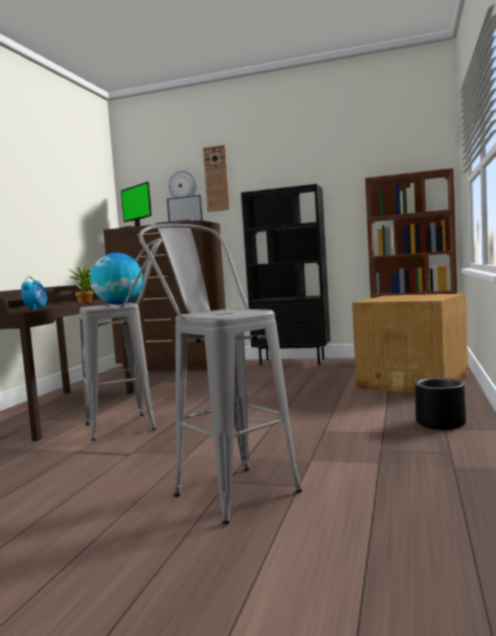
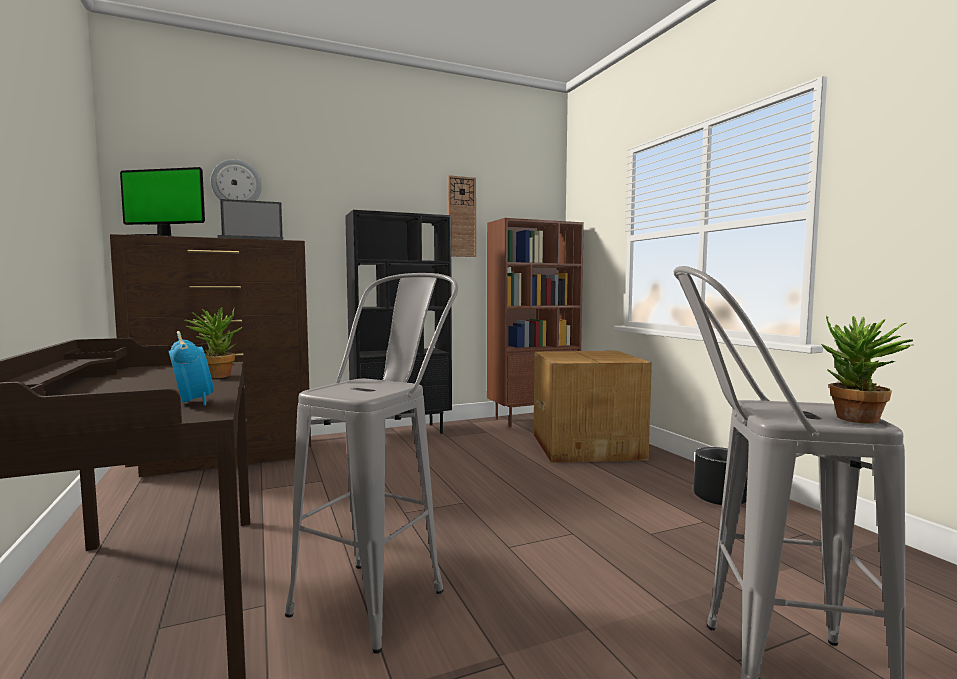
camera: 40 degrees left, 0 degrees up
(119, 304) = (374, 384): globe -> none
(216, 178) = (294, 183): wall clock -> wall clock (461, 217)
(220, 314) = (857, 420): none -> potted plant

